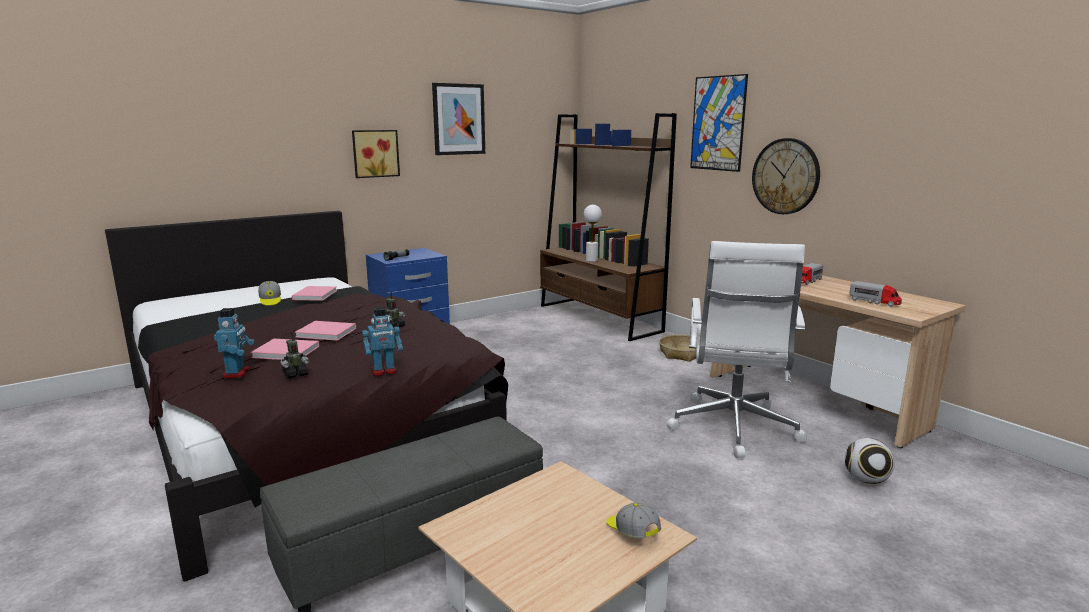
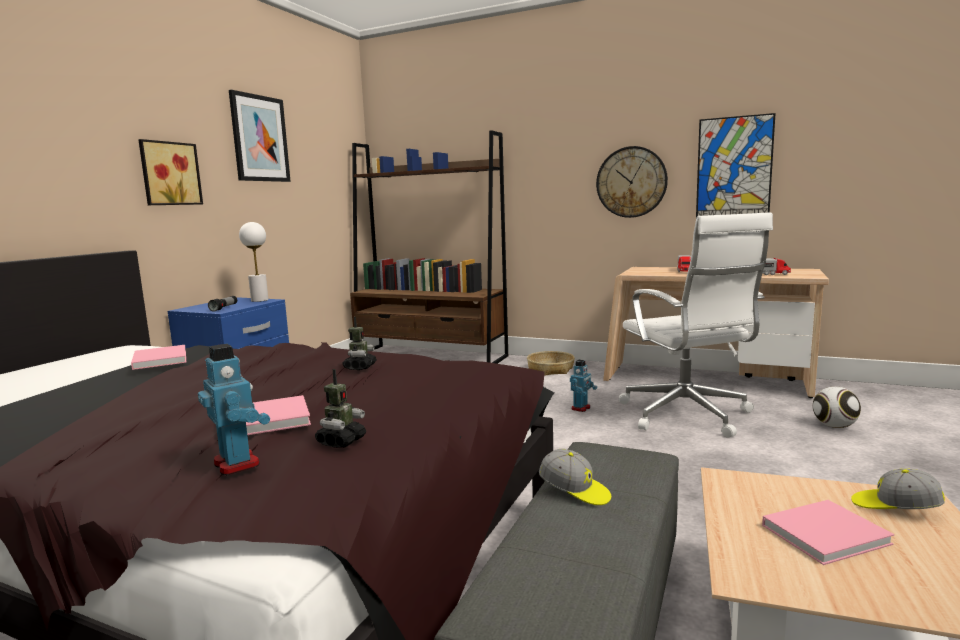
camera: 30 degrees left, 5 degrees down
(270, 301) = (85, 379): cap -> cap (575, 492)
(327, 333) = (281, 389): pink book -> pink book (828, 534)
(384, 372) = (457, 410): toy robot -> toy robot (581, 408)
(591, 260) = (423, 293): white table lamp -> white table lamp (259, 300)
(718, 123) = (550, 140): picture -> picture (734, 168)

